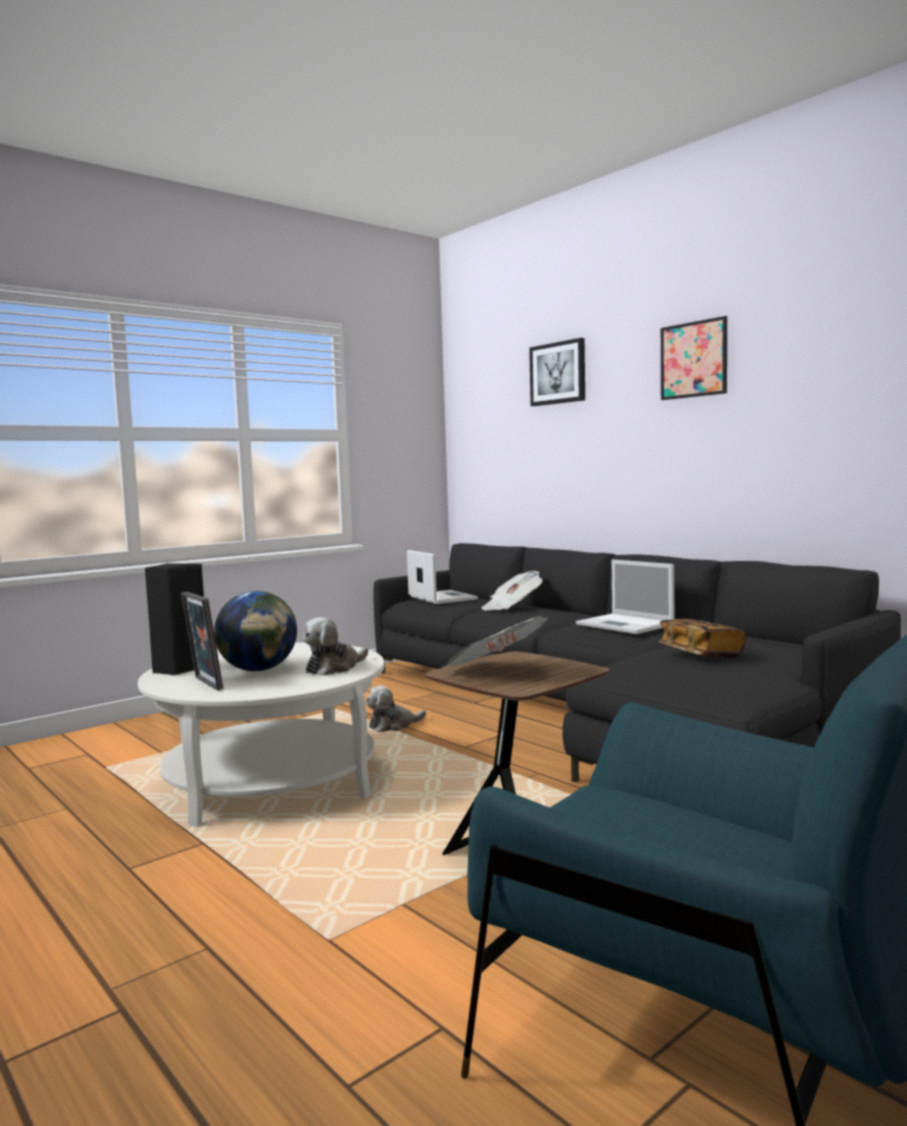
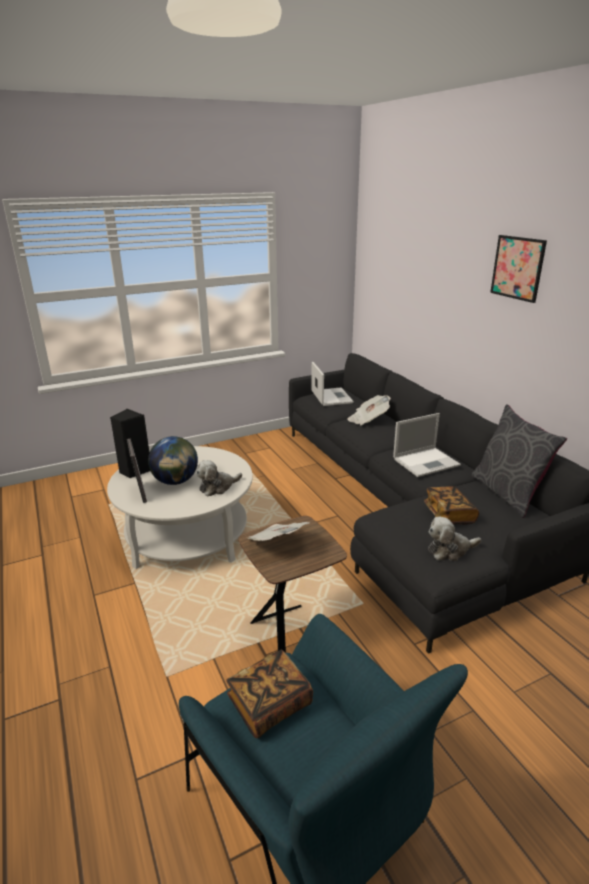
camera: 15 degrees right, 20 degrees up
(393, 726) = (276, 494): plush toy -> plush toy (450, 550)
(558, 373) = (428, 246): picture -> none
(612, 822) = (269, 704): none -> book
(626, 625) = (427, 462): laptop -> laptop turned 90 degrees counterclockwise
(755, 638) = (507, 493): none -> grey pillow

